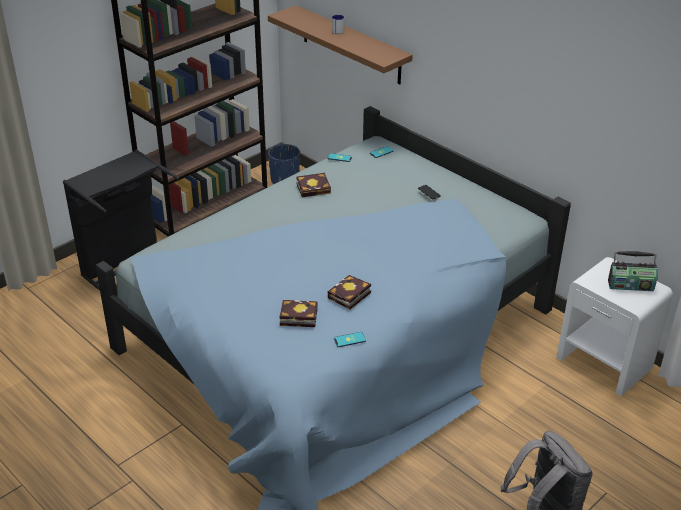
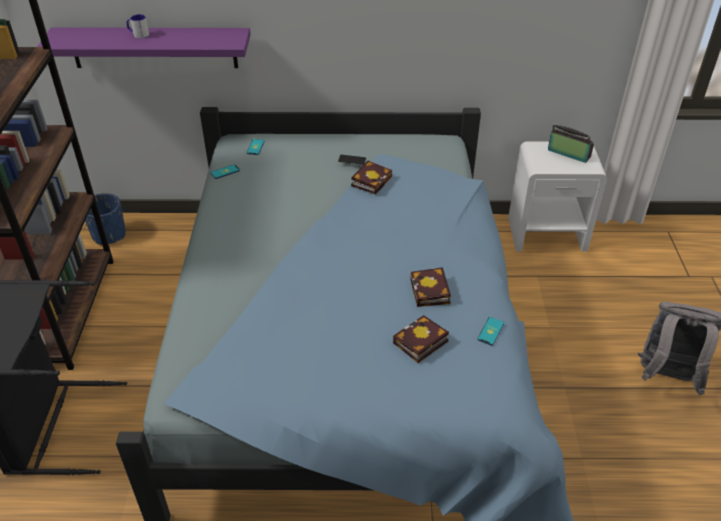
camera: 45 degrees left, 5 degrees up
(315, 188) = (245, 212): book -> book (371, 180)
(351, 45) = (154, 47): brown shelf -> purple shelf
(630, 285) = (568, 154): radio -> radio turned 105 degrees counterclockwise

